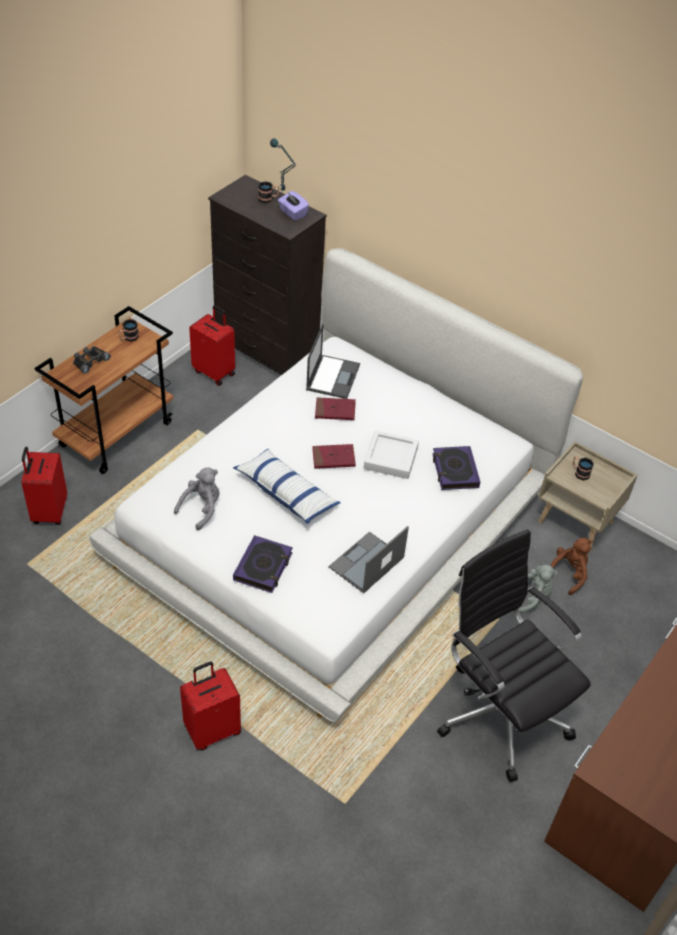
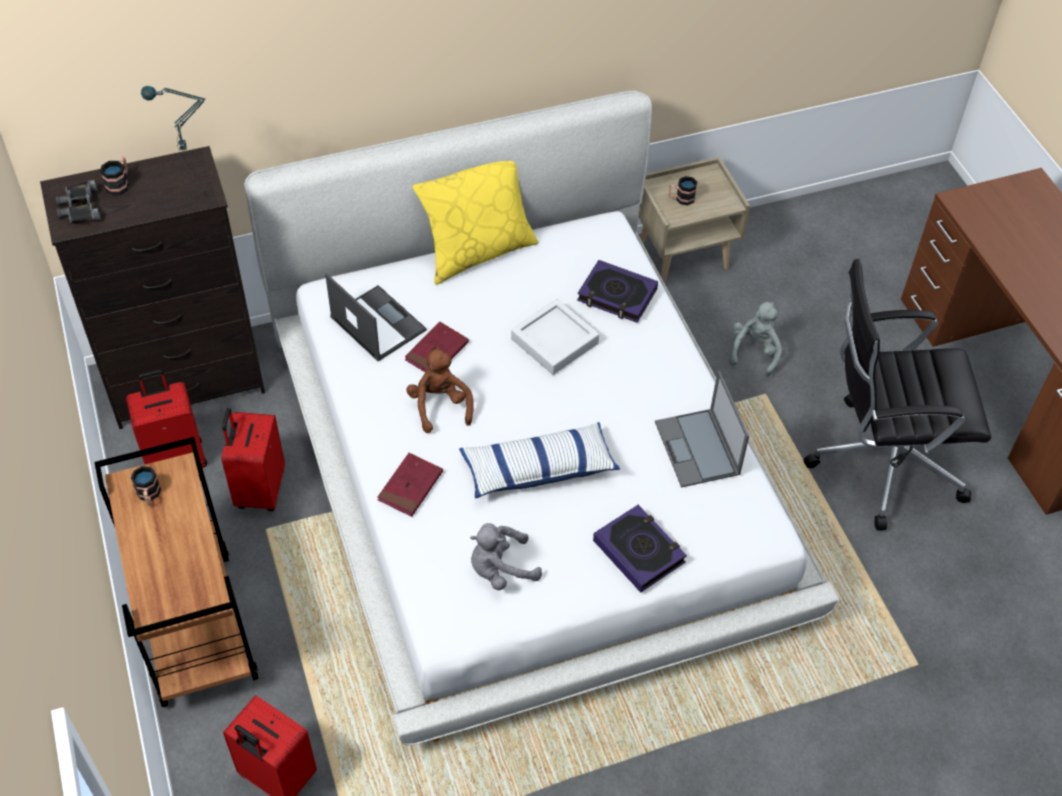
camera: 55 degrees left, 5 degrees up
(89, 361) = (156, 563): black binoculars -> black binoculars (79, 207)
(201, 508) = (500, 569): grey plush toy -> grey plush toy turned 90 degrees counterclockwise
(212, 729) = (751, 748): red suitcase -> red suitcase (259, 490)
(293, 213) = (175, 175): purple tissue box -> none
(333, 458) = (516, 394): red book -> red book (410, 486)
(429, 393) = (478, 251): none -> yellow pillow
(568, 574) = (745, 302): brown plush toy -> brown plush toy (440, 406)

